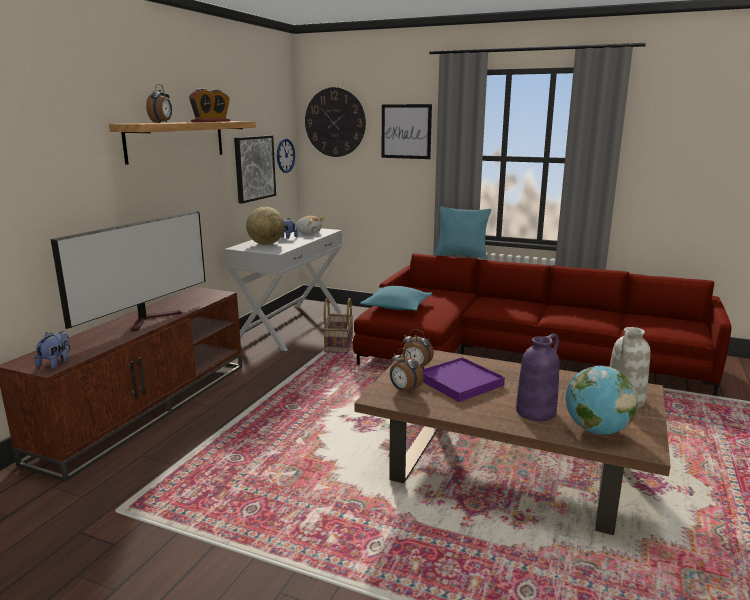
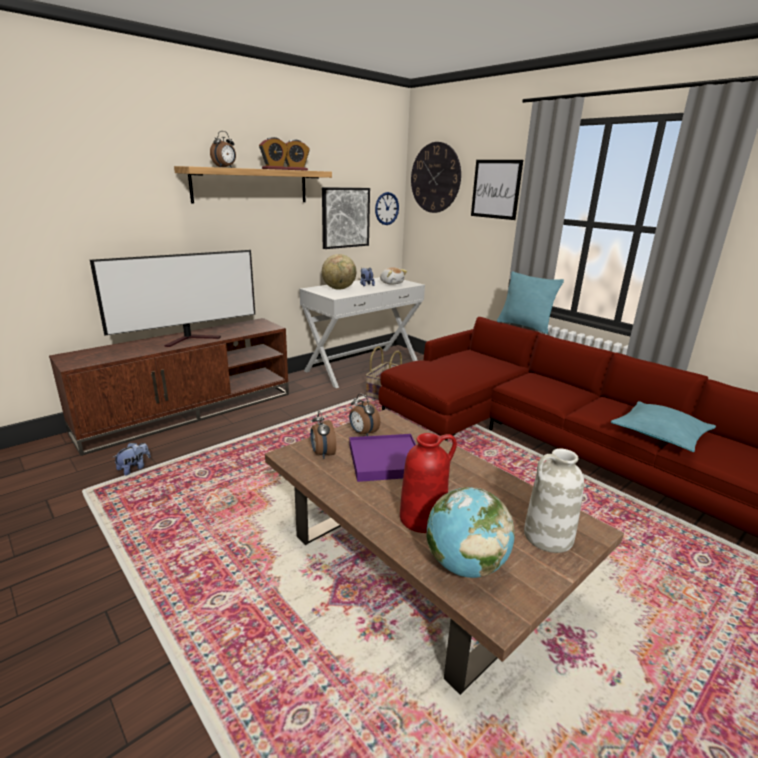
camera: 25 degrees right, 5 degrees up
(56, 363) = (83, 361): plush toy -> plush toy (134, 468)
(397, 307) = (428, 367): turquoise pillow -> turquoise pillow (660, 434)
(536, 411) = (423, 518): purple vase -> red vase

